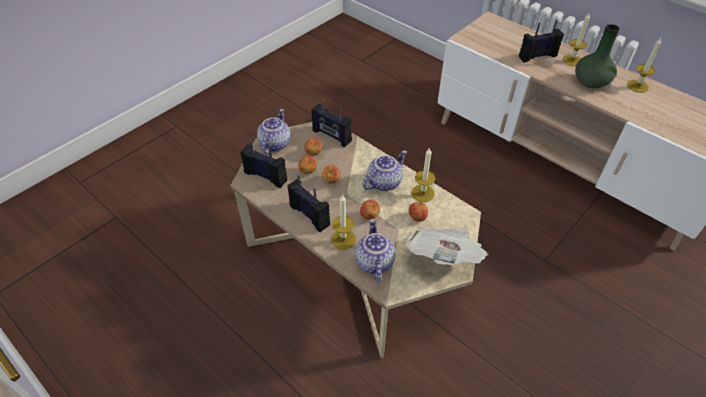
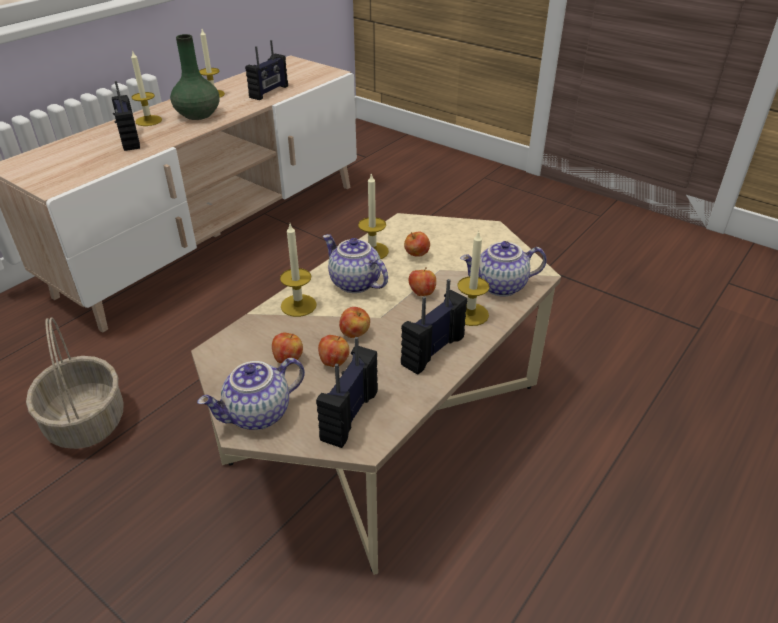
camera: 95 degrees left, 10 degrees down
(274, 144) = (258, 415): teapot -> teapot turned 45 degrees counterclockwise
(331, 136) = (244, 342): radio -> radio (269, 92)
(362, 156) = (298, 305): none -> candle
(368, 128) = (85, 421): none -> basket
(444, 257) = (474, 236): newspaper -> none

